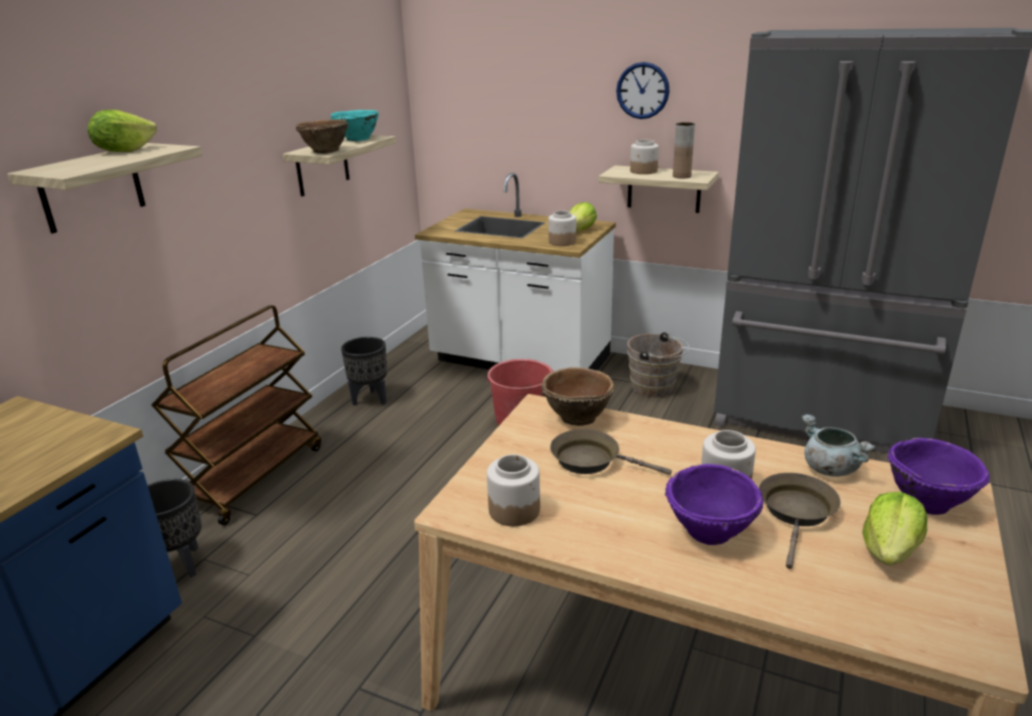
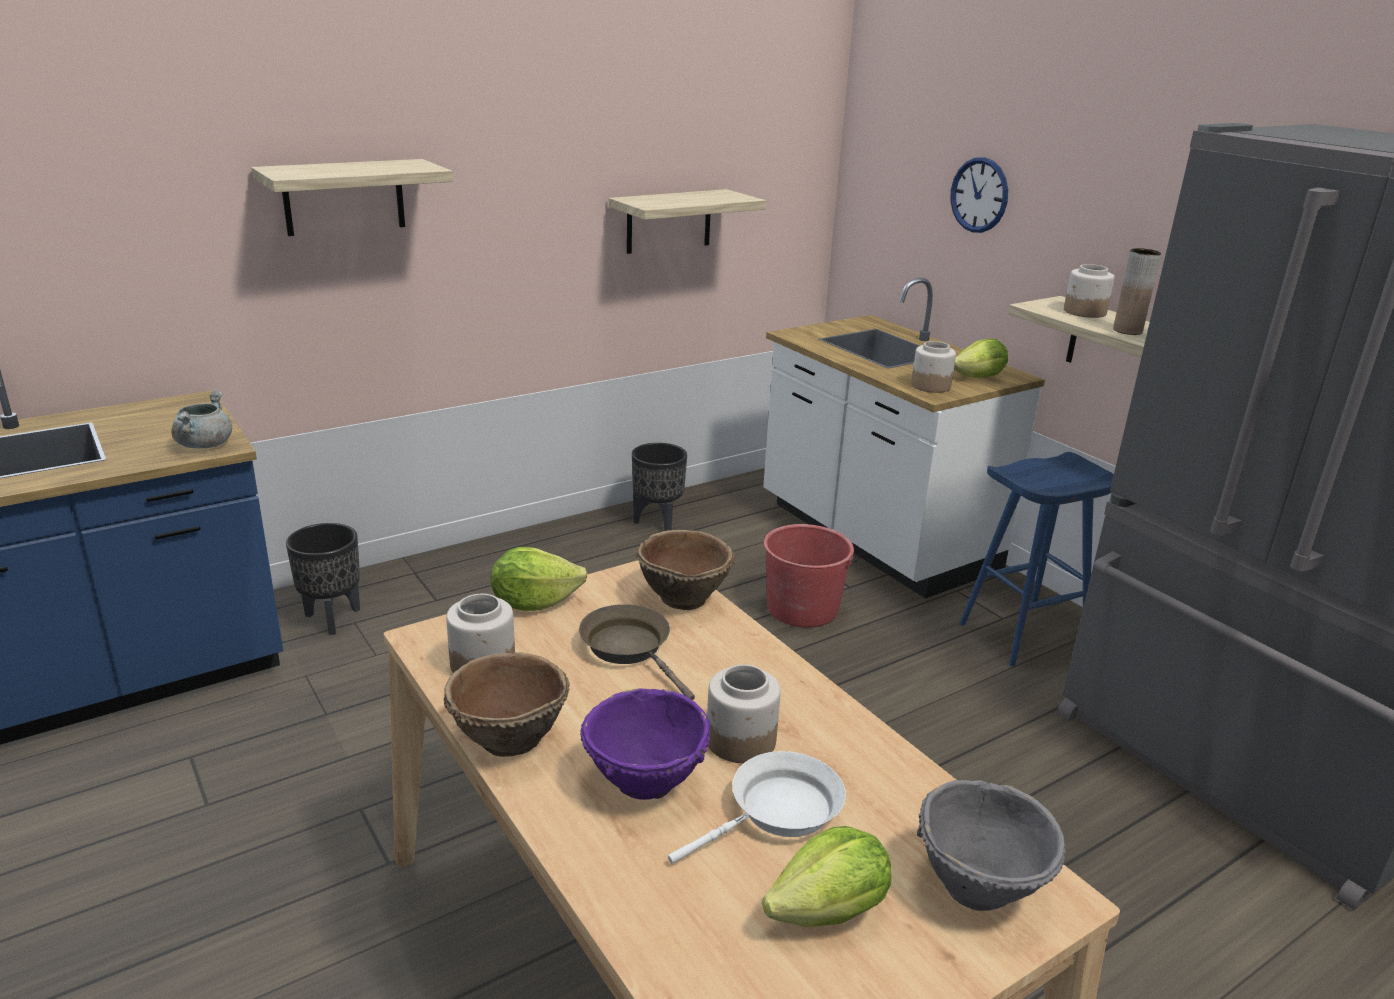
camera: 30 degrees right, 0 degrees up
(124, 151) = (381, 163): lettuce -> lettuce (534, 602)
(254, 476) = (470, 561): brown cart -> none
(325, 151) = (652, 203): brown bowl -> brown bowl (508, 739)
(357, 139) = (715, 196): turquoise bowl -> none
(642, 90) = (1116, 191): wall clock -> wall clock (979, 195)
(655, 388) = (1022, 635): brown bucket -> blue stool
(797, 513) = (778, 812): brown frying pan -> white frying pan
(829, 468) = (902, 783): grey cooking pot -> grey cooking pot (204, 444)
(927, 501) = (980, 885): purple bowl -> grey bowl

